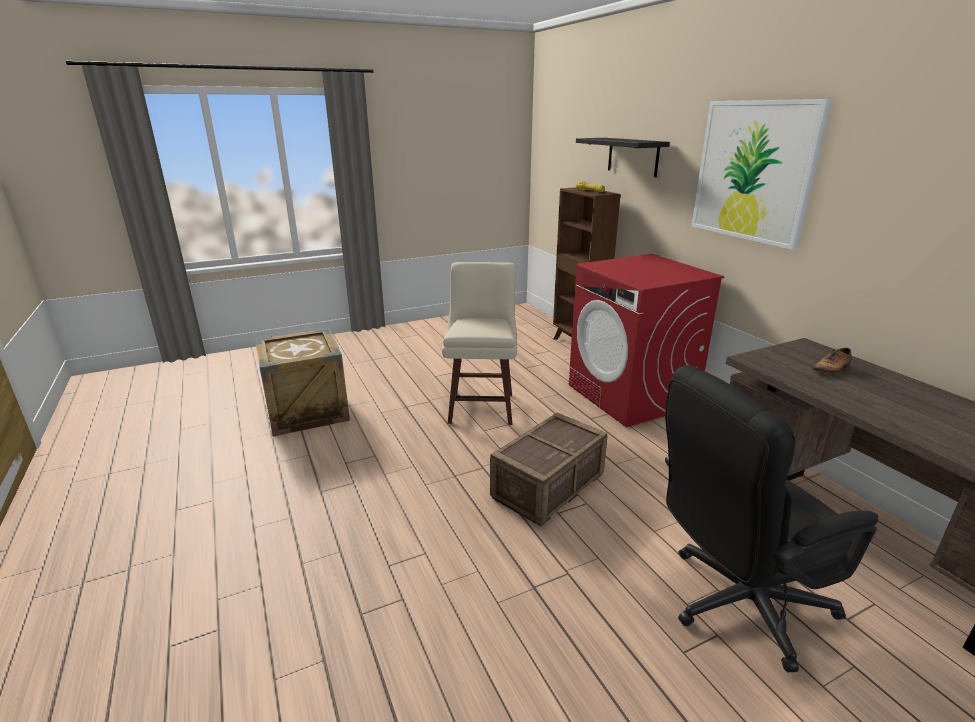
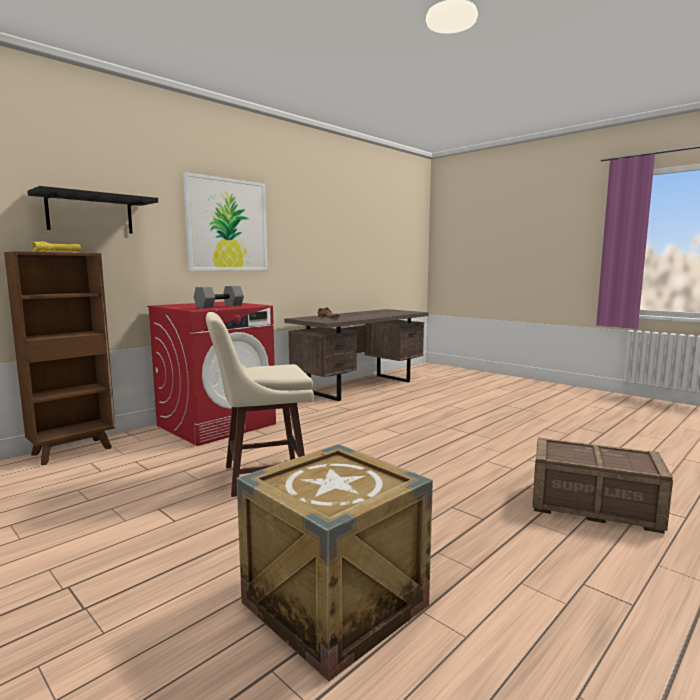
camera: 110 degrees left, 15 degrees down
(548, 485) = (375, 438): crate -> crate (593, 507)
(624, 271) = (219, 306): none -> grey dumbbell
(735, 604) = (426, 403): black office chair -> none

